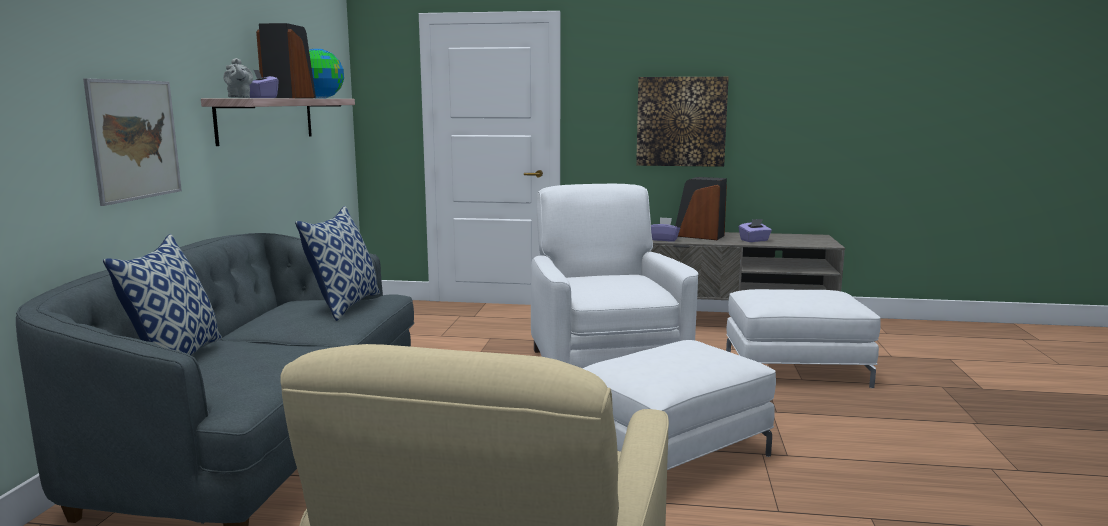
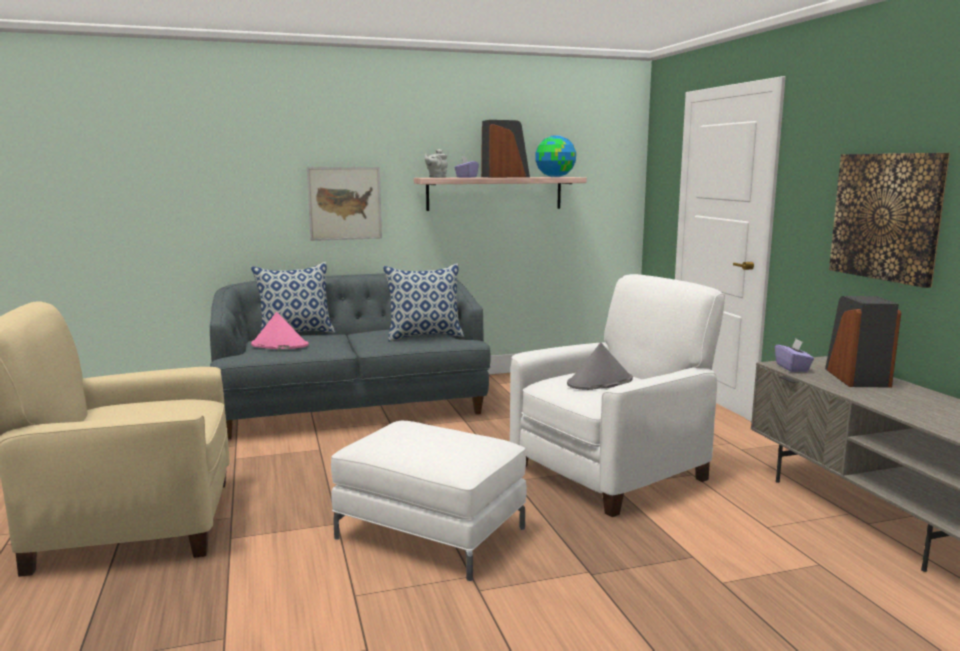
camera: 65 degrees right, 0 degrees up
(240, 370) = (279, 345): none -> pink hat
(613, 283) = (599, 382): none -> grey hat
(754, 240) = (896, 402): purple tissue box -> none
(795, 370) = (749, 575): white ottoman -> none

